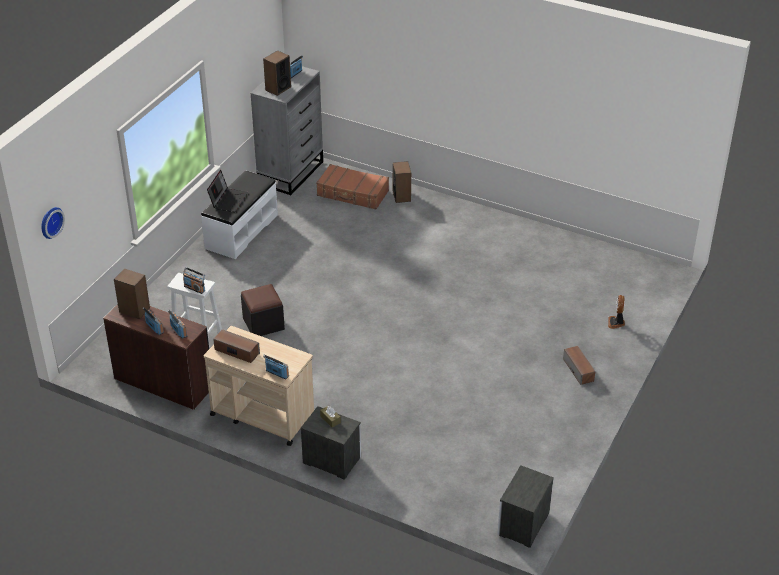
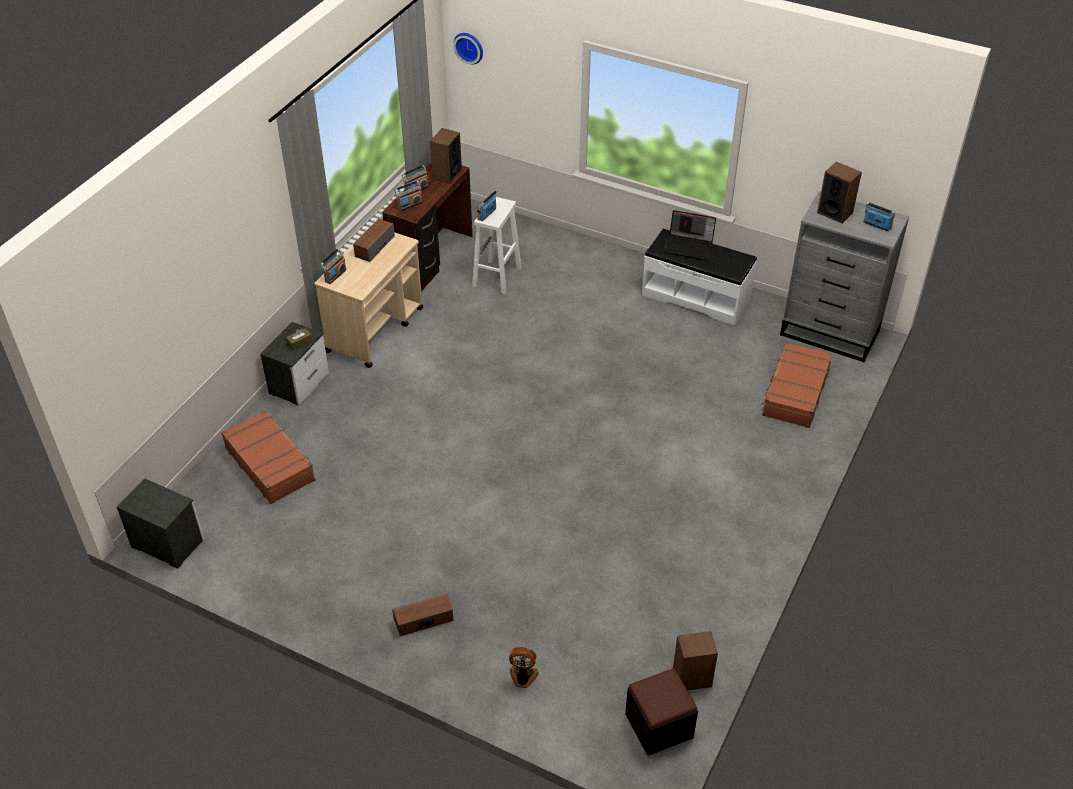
camera: 90 degrees right, 5 degrees up
(263, 324) = (524, 323): black ottoman -> black ottoman (659, 725)
(401, 196) = (799, 442): speaker -> speaker (692, 678)
(431, 469) = (270, 464): none -> brown suitcase

